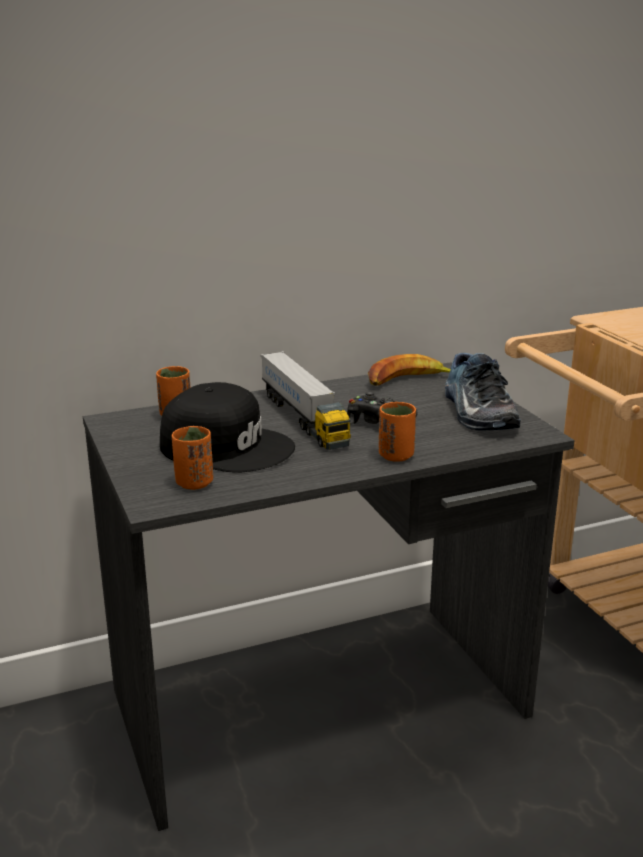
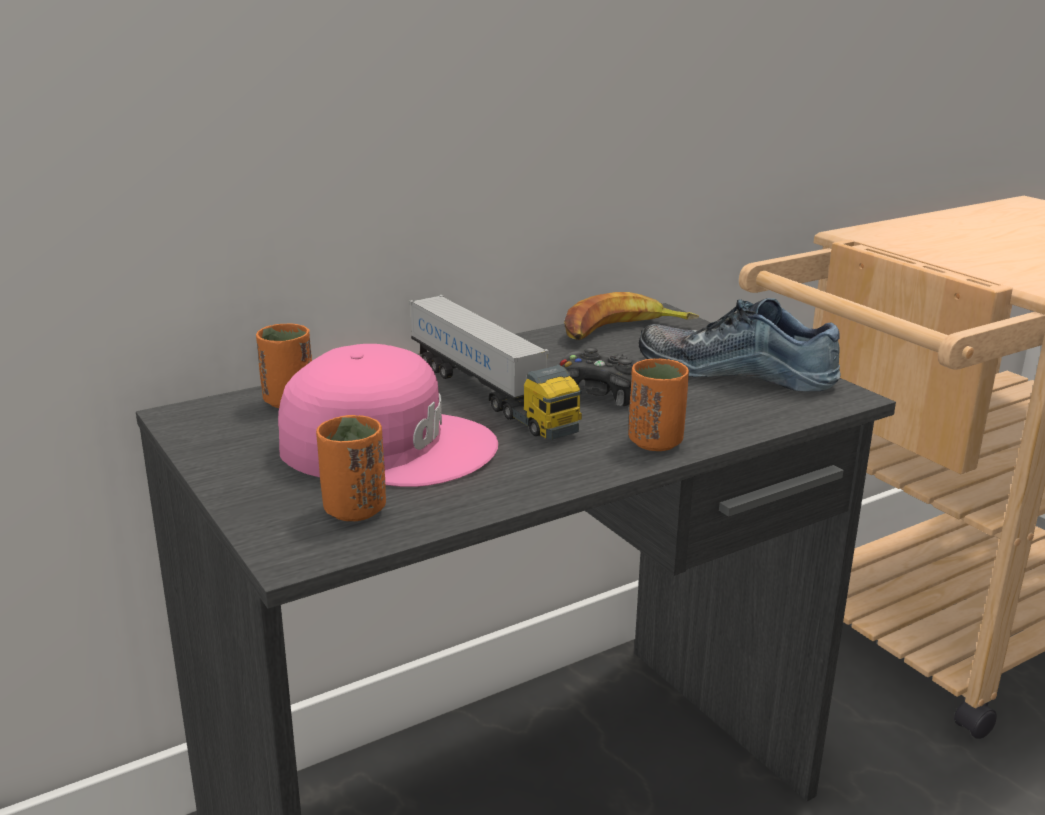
camera: 10 degrees left, 0 degrees up
(227, 446) = (387, 444): black cap -> pink cap
(475, 412) = (737, 370): shoe -> shoe turned 135 degrees clockwise

